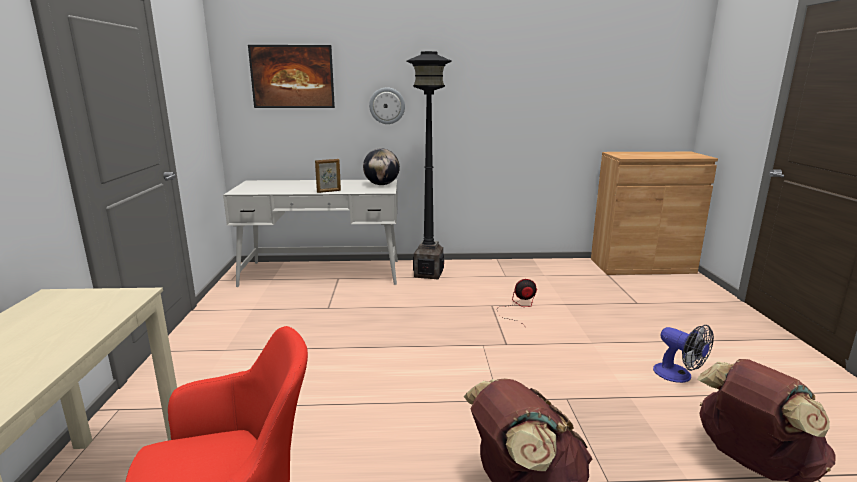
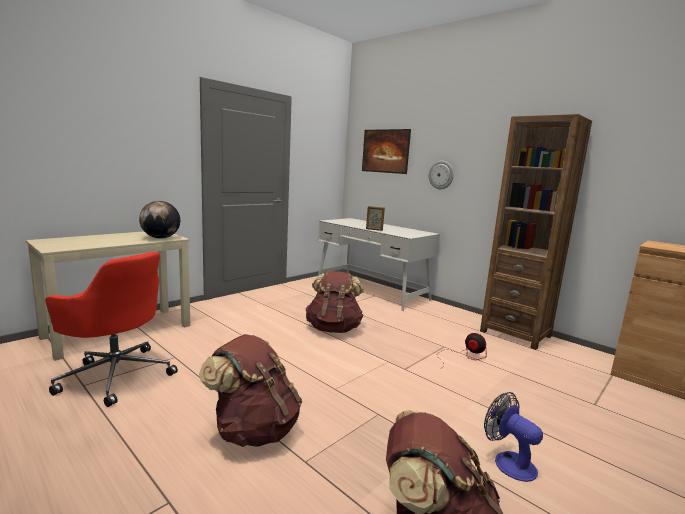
camera: 45 degrees right, 5 degrees down
(374, 338) = (333, 329): none -> brown backpack
(381, 184) = (418, 233): globe -> globe (160, 238)
(428, 273) = (437, 313): black floor lamp -> none
(511, 267) = (515, 334): none -> brown bookcase
(678, 376) = (508, 461): fan -> fan turned 135 degrees clockwise

